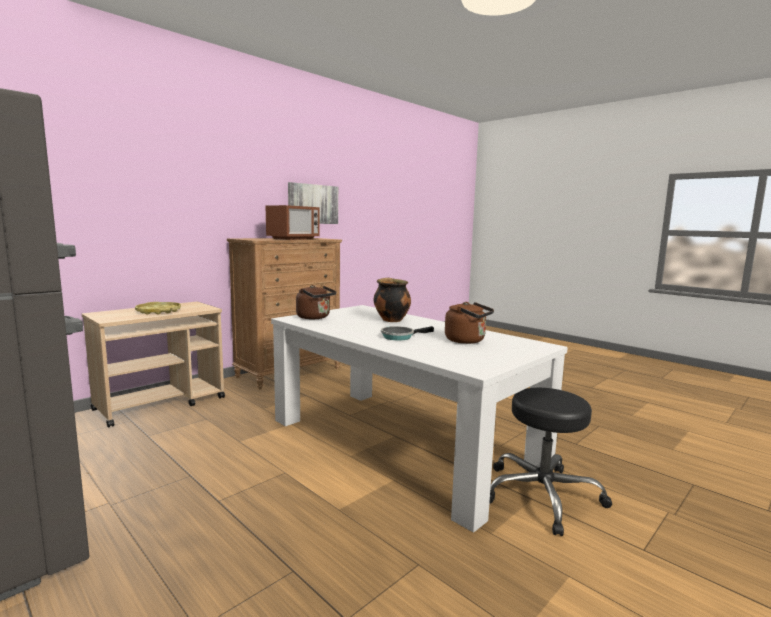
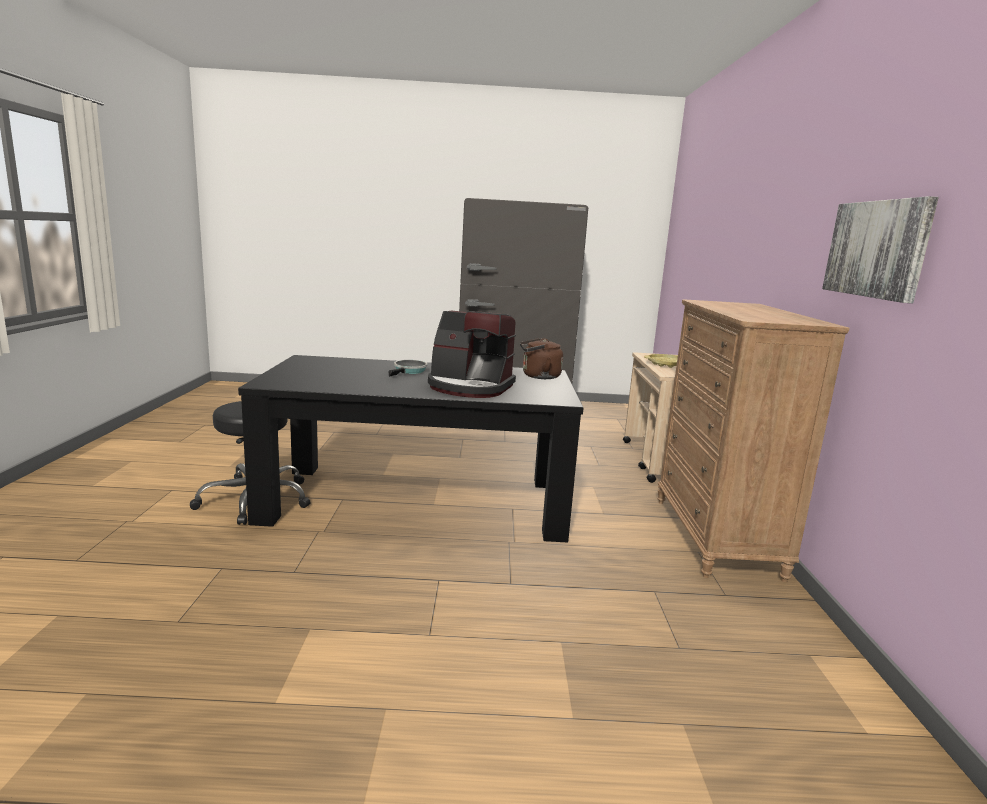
camera: 135 degrees right, 5 degrees up
(293, 239) = (743, 310): microwave -> none
(391, 320) = (469, 387): cooking pot -> coffee machine
(401, 442) = (418, 500): white dining table -> black dining table
(467, 341) = (344, 377): brown kettle -> none

